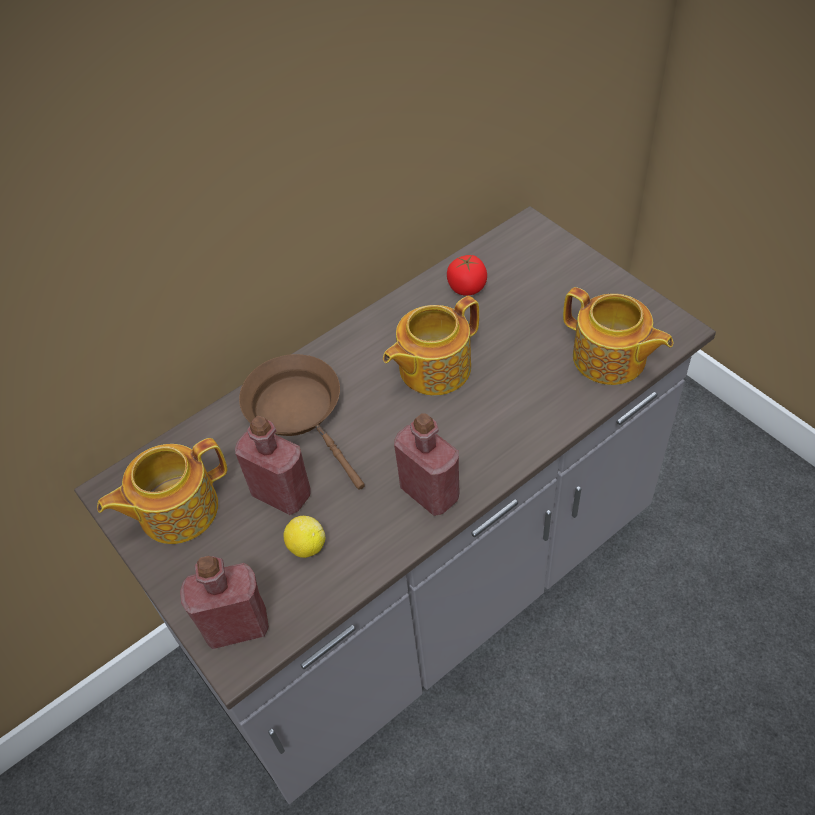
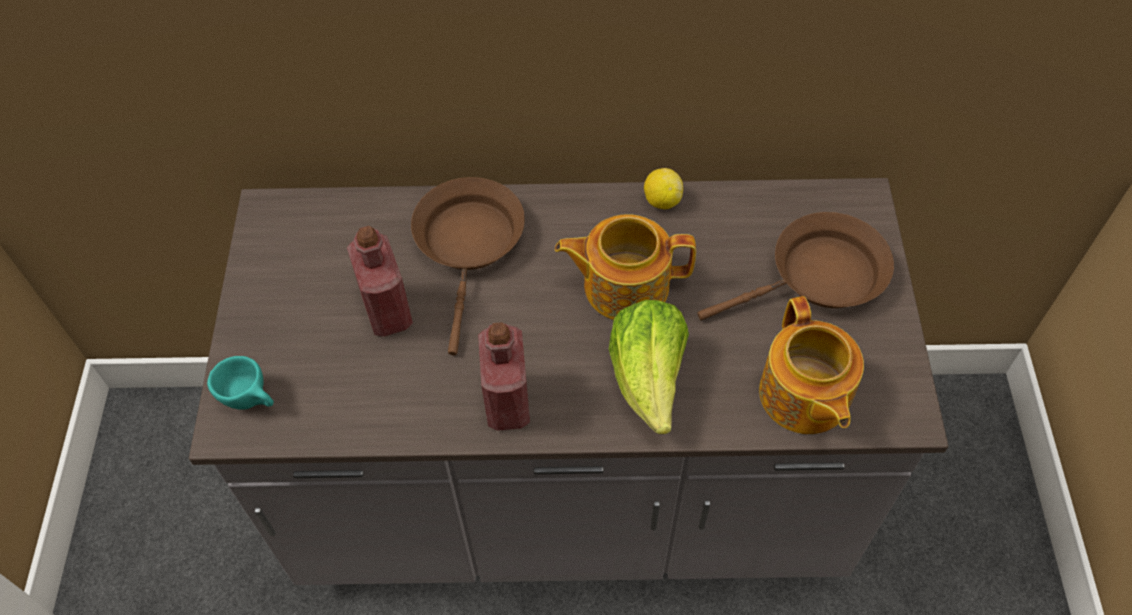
camera: 35 degrees right, 5 degrees up
(176, 510) = (297, 264): teapot -> none
(237, 626) = (252, 400): red bottle -> turquoise cup
(307, 546) = (364, 373): lemon -> lemon (662, 201)
(467, 287) = (736, 225): tomato -> none
(508, 413) = (649, 379): none -> lettuce
(548, 286) = (819, 277): none -> brown frying pan

